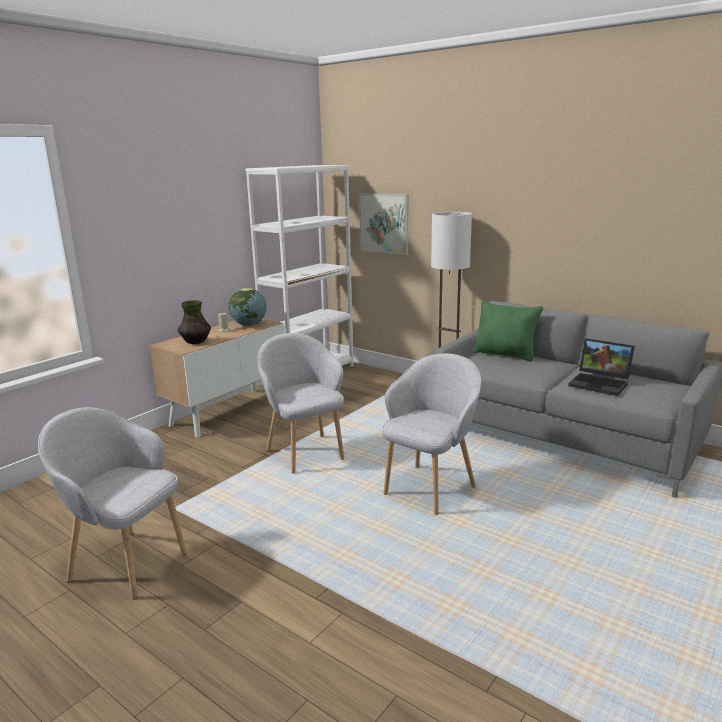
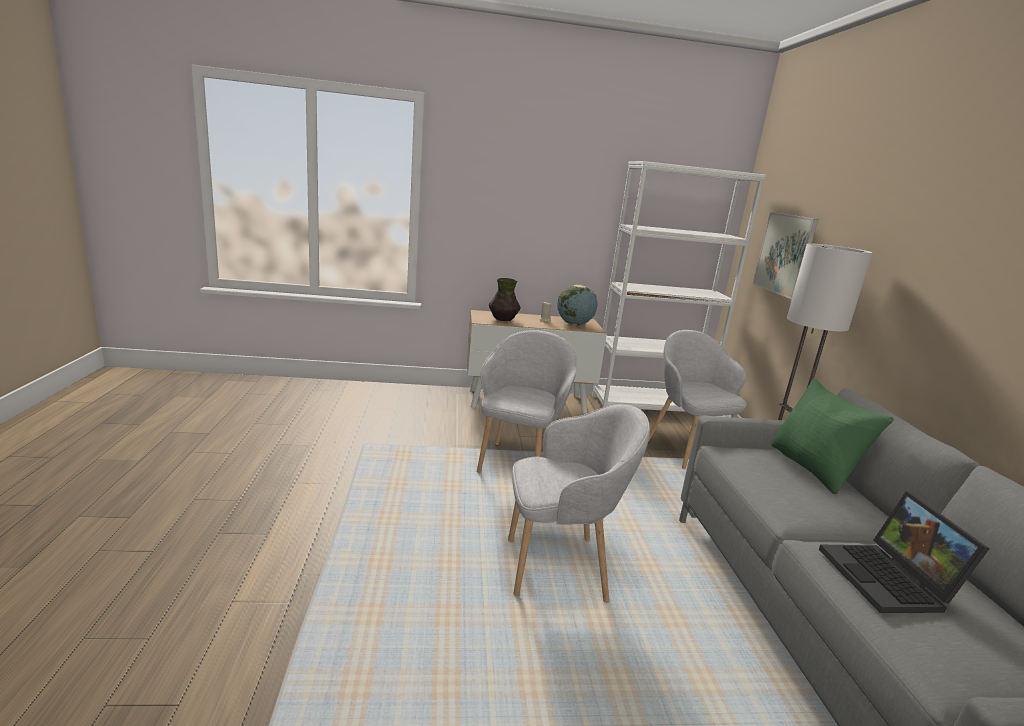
camera: 45 degrees right, 0 degrees up
(127, 563) = (277, 459): grey armchair -> grey armchair (686, 450)

